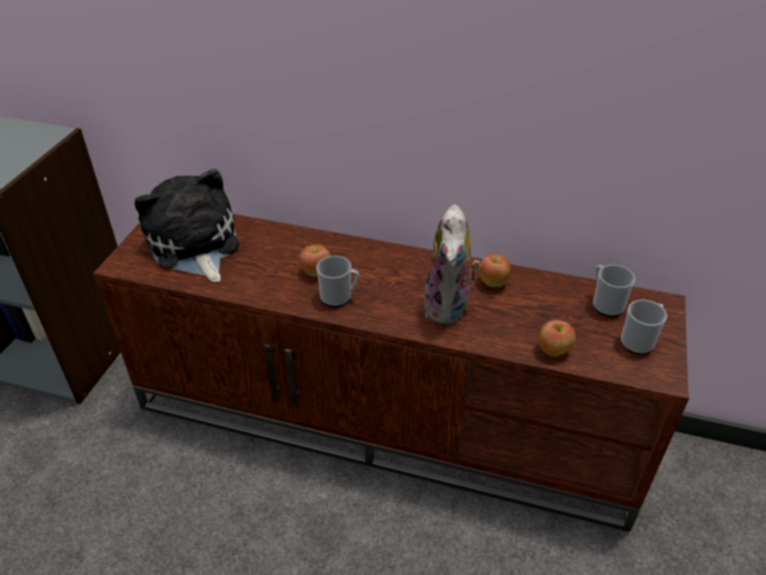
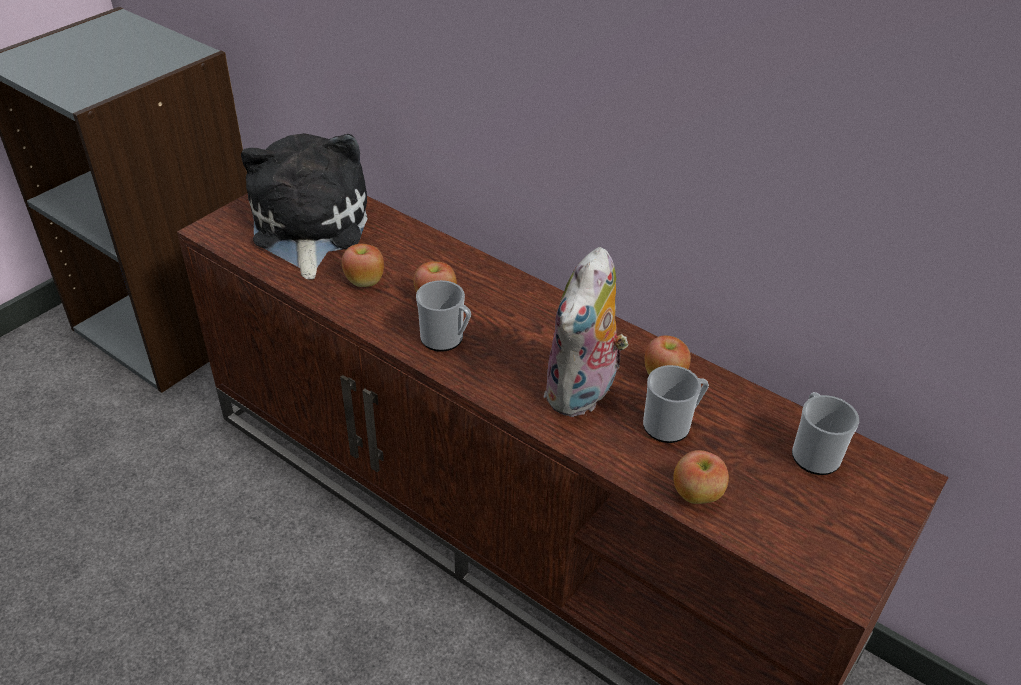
camera: 20 degrees right, 0 degrees up
(258, 273) = (364, 281): none -> apple
(639, 341) = (835, 521): mug -> mug (671, 425)

